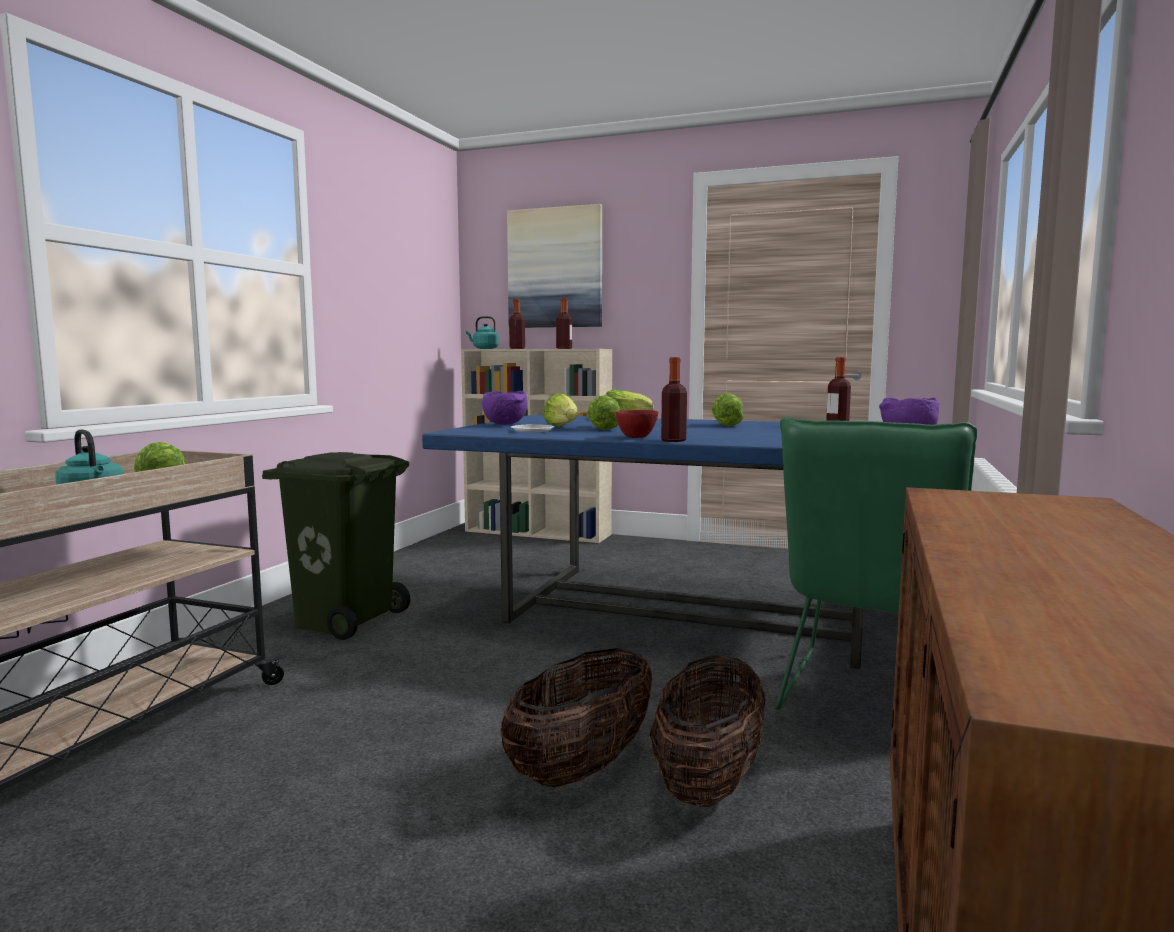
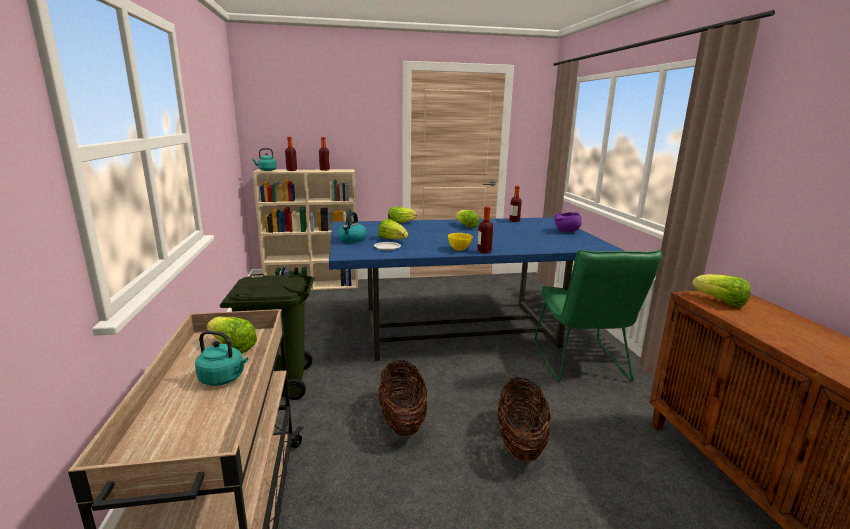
camera: 30 degrees left, 10 degrees up
(506, 424) = (352, 240): purple bowl -> kettle
(555, 268) = (311, 115): picture -> none
(602, 428) = (418, 239): lettuce -> lettuce (720, 302)
(637, 437) = (459, 249): red bowl -> yellow bowl
(708, 782) = (575, 430): basket -> basket (402, 420)

